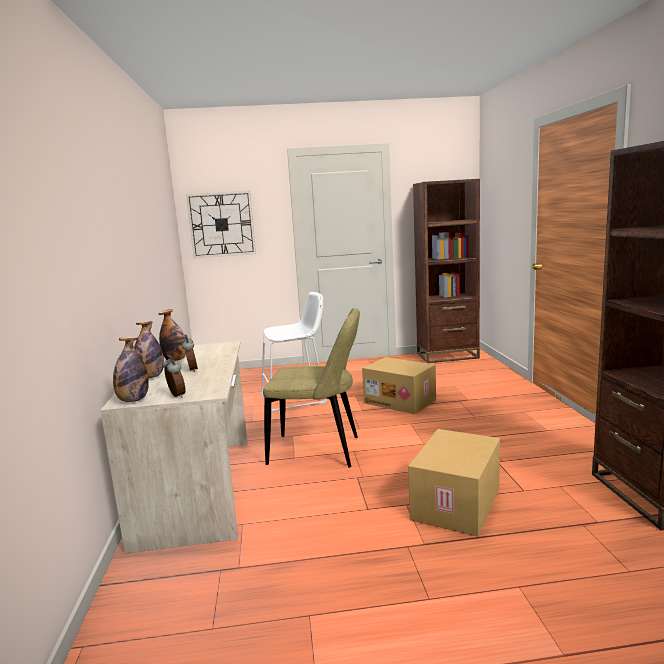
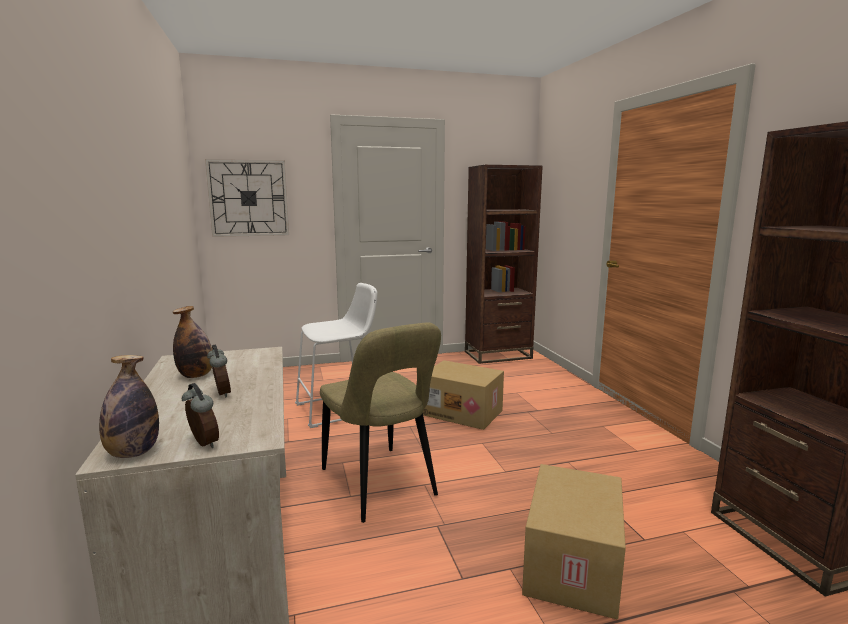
camera: 10 degrees left, 0 degrees up
(150, 377) = (160, 406): bottle -> none
(319, 451) = (380, 485): beige chair -> beige chair turned 60 degrees clockwise

